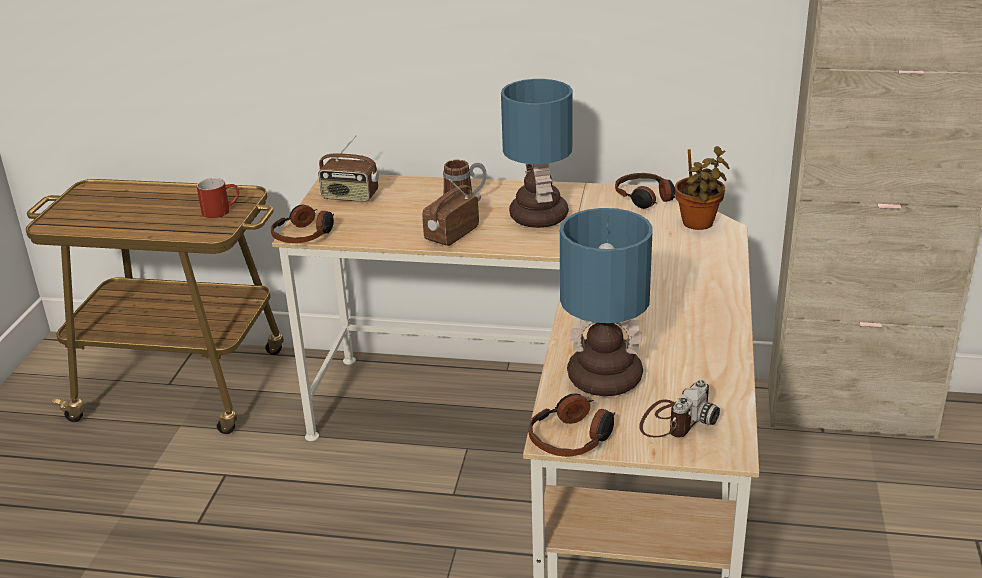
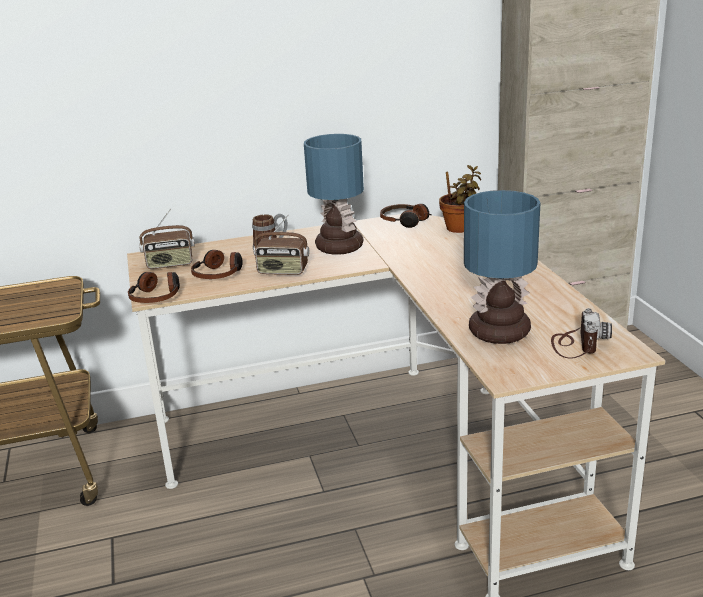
camera: 25 degrees left, 5 degrees down
(221, 210) = (51, 299): red mug -> none
(451, 234) = (282, 271): radio -> radio turned 90 degrees counterclockwise
(572, 437) = (518, 374): headphones -> headphones (219, 274)

